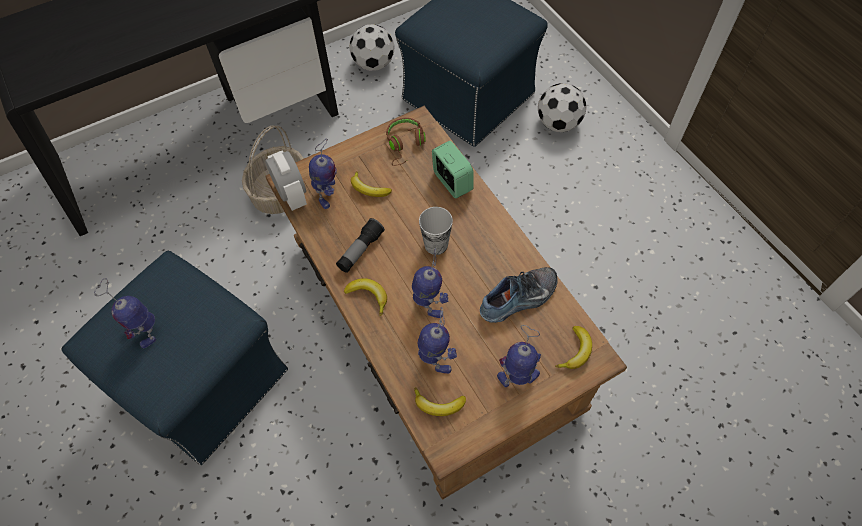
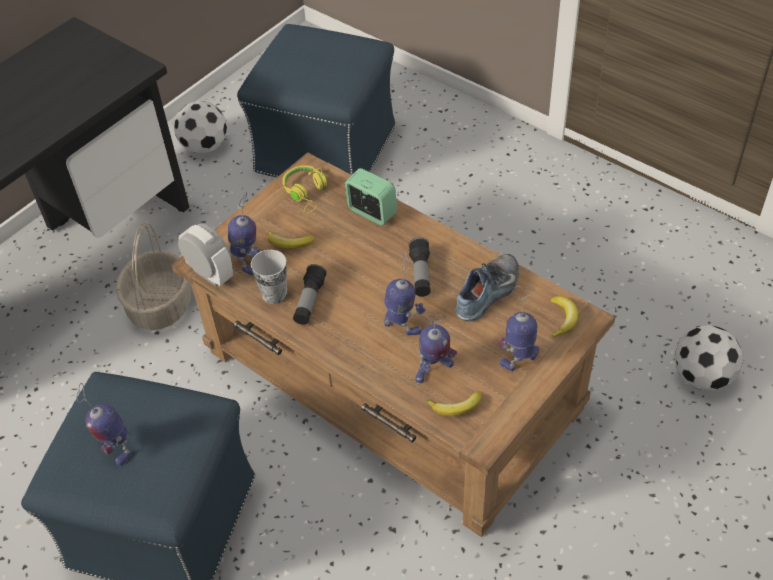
camera: 20 degrees left, 10 degrees down
(368, 296) = (339, 338): banana -> none
(405, 145) = (306, 193): brown headphones -> yellow headphones
(435, 359) = (433, 370): toy robot -> toy robot turned 120 degrees clockwise
(436, 244) = (383, 272): cup -> cup (274, 294)
(467, 258) = (420, 274): none -> flashlight
(557, 124) = (433, 149): football -> football (701, 377)

